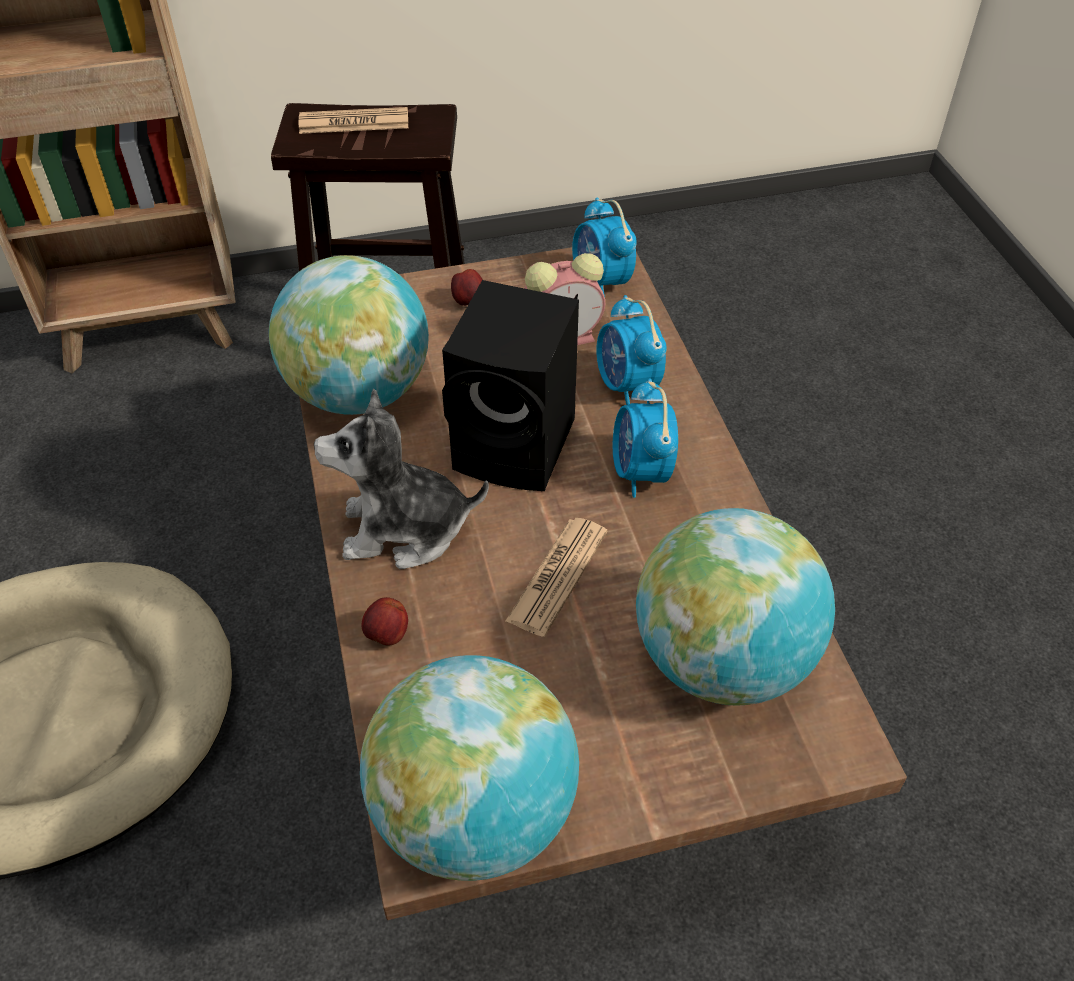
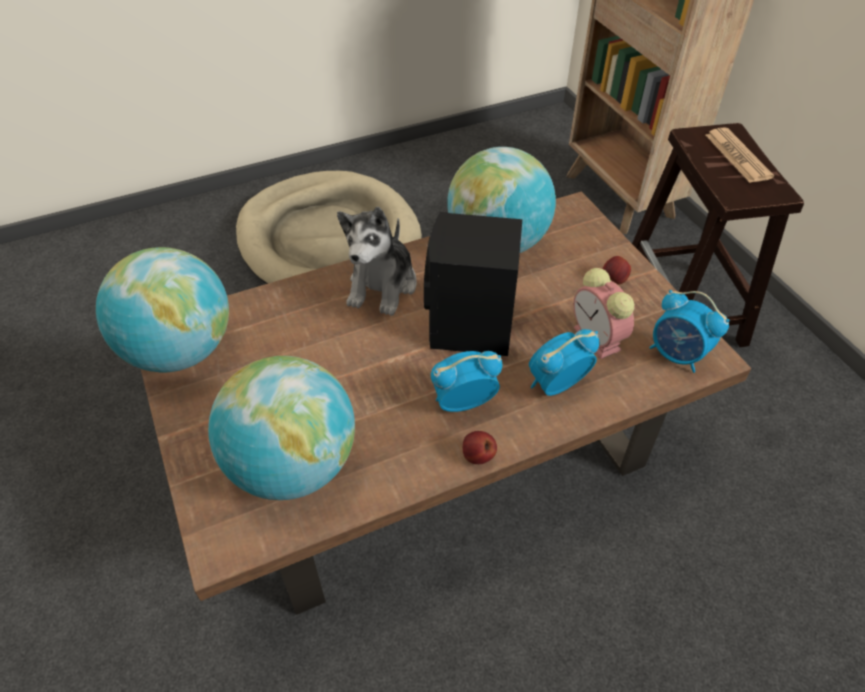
camera: 80 degrees right, 0 degrees up
(387, 635) = (300, 293): apple -> apple (477, 456)
(404, 529) = (382, 286): plush toy -> plush toy turned 150 degrees counterclockwise
(557, 576) = (355, 366): newspaper -> none
(601, 283) = (677, 355): alarm clock -> alarm clock turned 105 degrees counterclockwise

